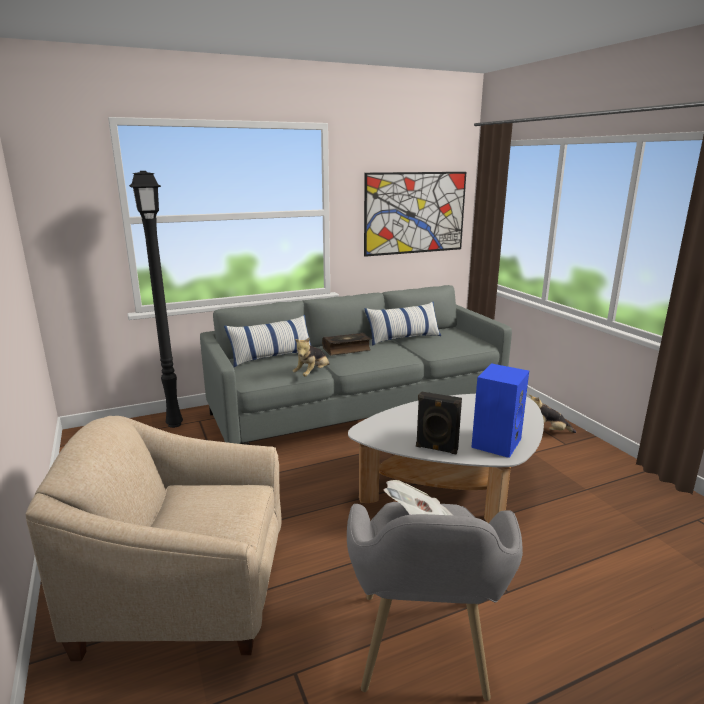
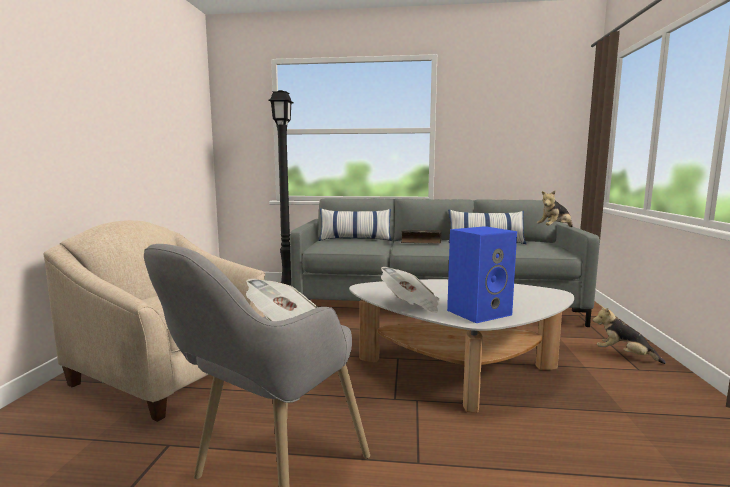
camera: 30 degrees right, 10 degrees down
(312, 374) = (372, 251): plush toy -> plush toy (555, 228)
(415, 213) = (524, 133): picture -> none
(436, 449) = (411, 305): black speaker -> newspaper

